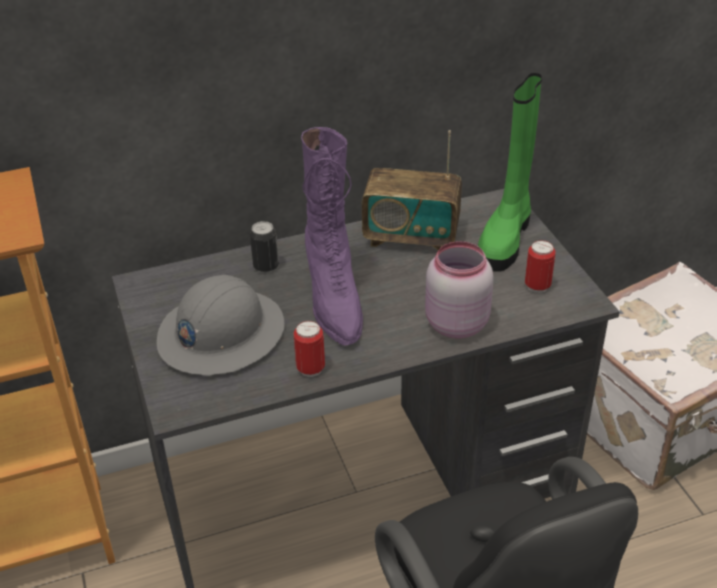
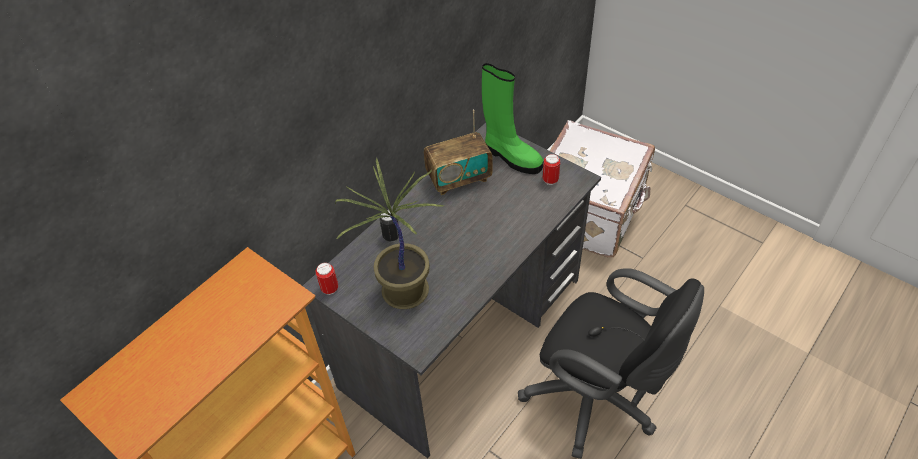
camera: 30 degrees left, 10 degrees up
(220, 334) = (403, 293): grey hard hat -> potted plant
(310, 369) = (472, 289): can -> can (330, 288)
(333, 300) = (449, 240): purple boot -> none
(454, 323) = (526, 223): pink jar -> none
(505, 238) = (511, 157): green boot -> green boot turned 45 degrees counterclockwise

